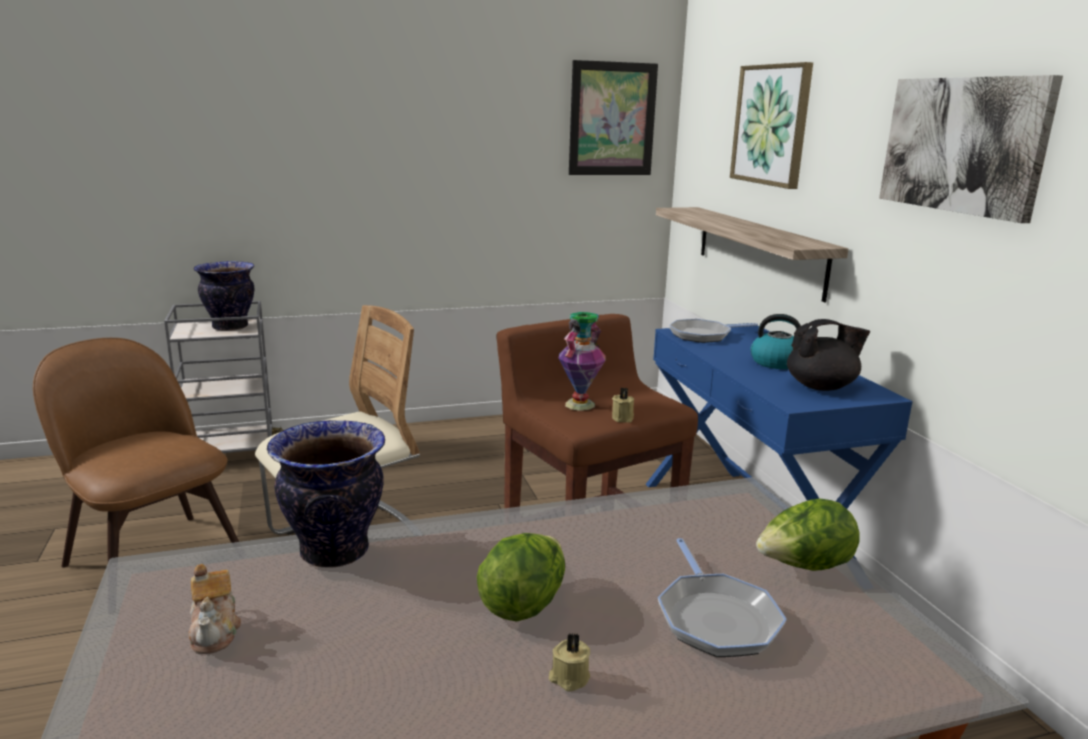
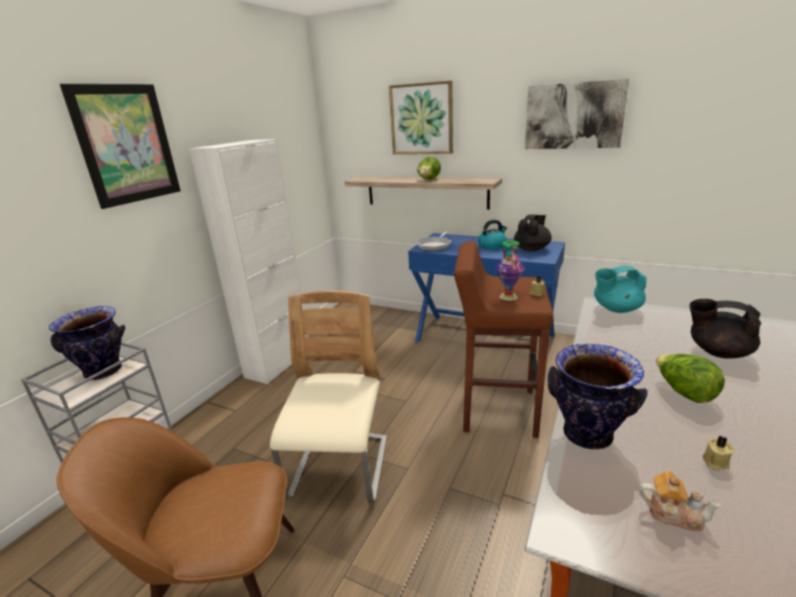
camera: 45 degrees left, 5 degrees up
(473, 428) = (278, 363): none -> white cabinet
(569, 678) = (762, 404): beige candle -> beige candle (714, 462)
(612, 119) = (293, 128): picture -> picture (126, 144)
(715, 618) = (717, 352): frying pan -> black teapot
(747, 507) = (616, 309): none -> turquoise teapot
(803, 567) = (680, 319): lettuce -> lettuce (429, 180)

